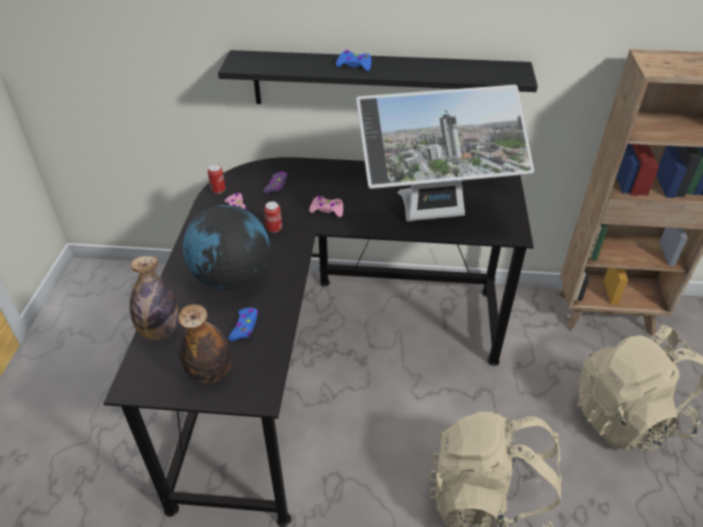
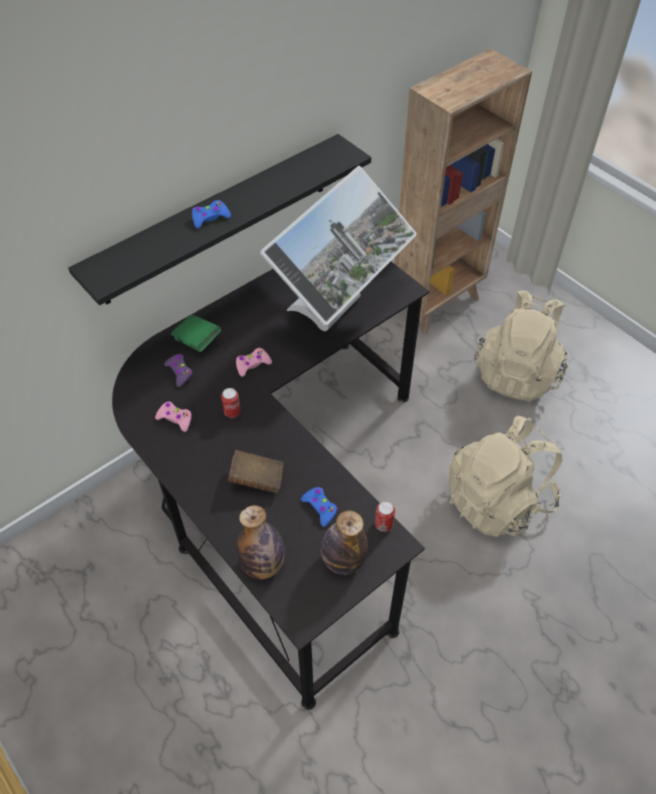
camera: 45 degrees left, 10 degrees up
(218, 190) = (134, 413): can -> can (383, 525)
(231, 278) = (257, 479): globe -> brown book
(312, 175) = (197, 340): none -> green book

